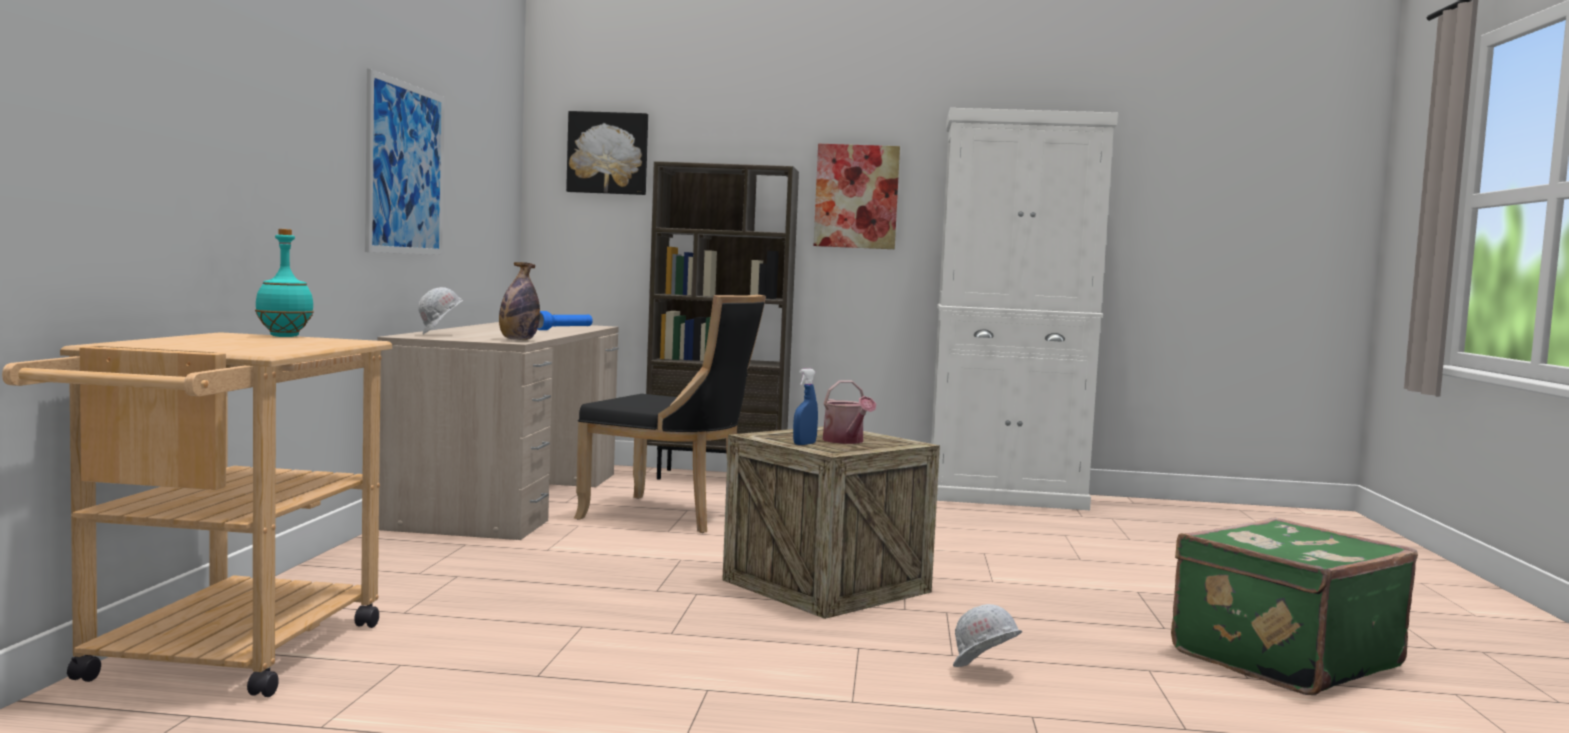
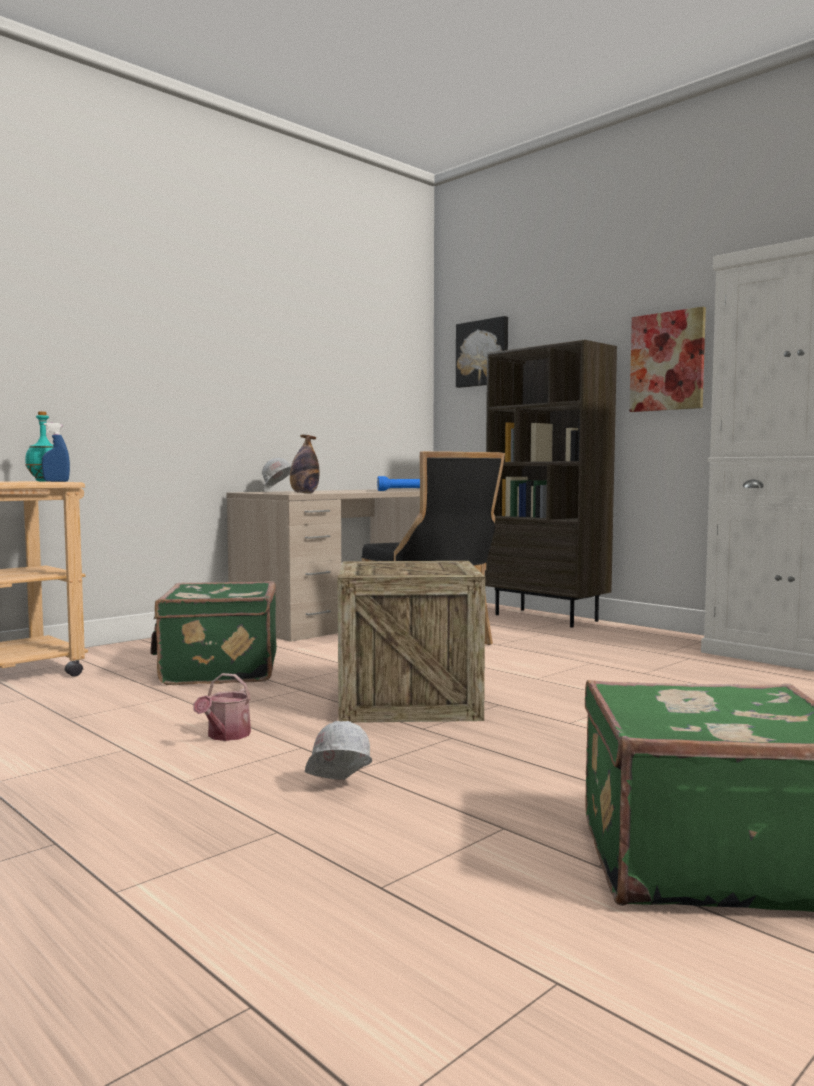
camera: 40 degrees right, 0 degrees up
(405, 169) = (262, 376): picture -> none
(540, 588) = (218, 670): none -> green suitcase
(804, 444) = (364, 569): blue spray bottle -> blue spray bottle (56, 481)
(846, 441) = (410, 569): watering can -> watering can (226, 736)

